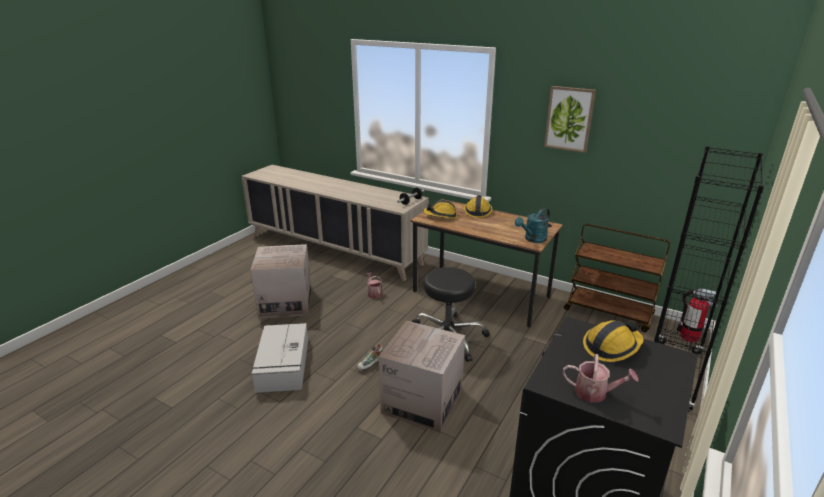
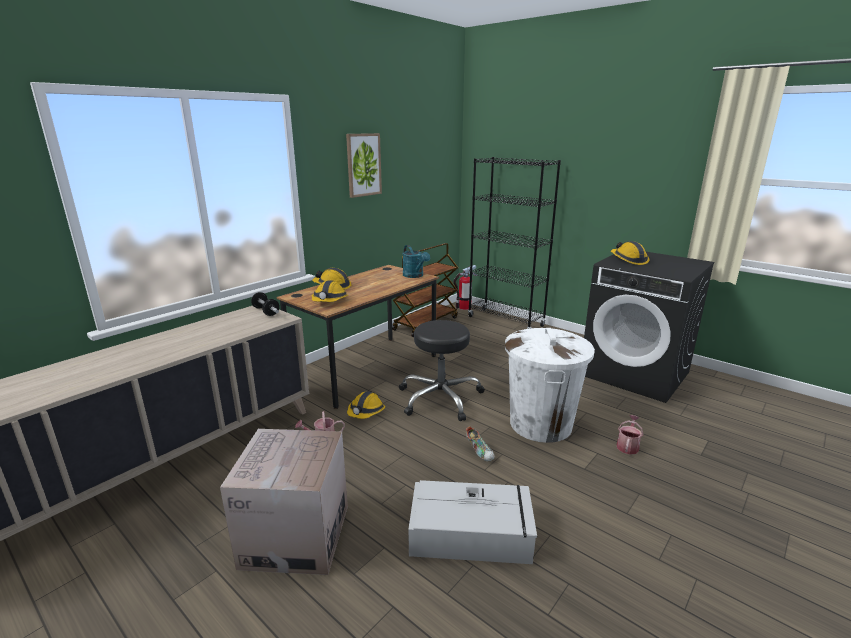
camera: 80 degrees left, 5 degrees down
(412, 304) = (366, 412): none -> hard hat
(422, 401) = (541, 424): cardboard box -> white trash can
(595, 393) = (682, 268): watering can -> watering can (628, 446)

